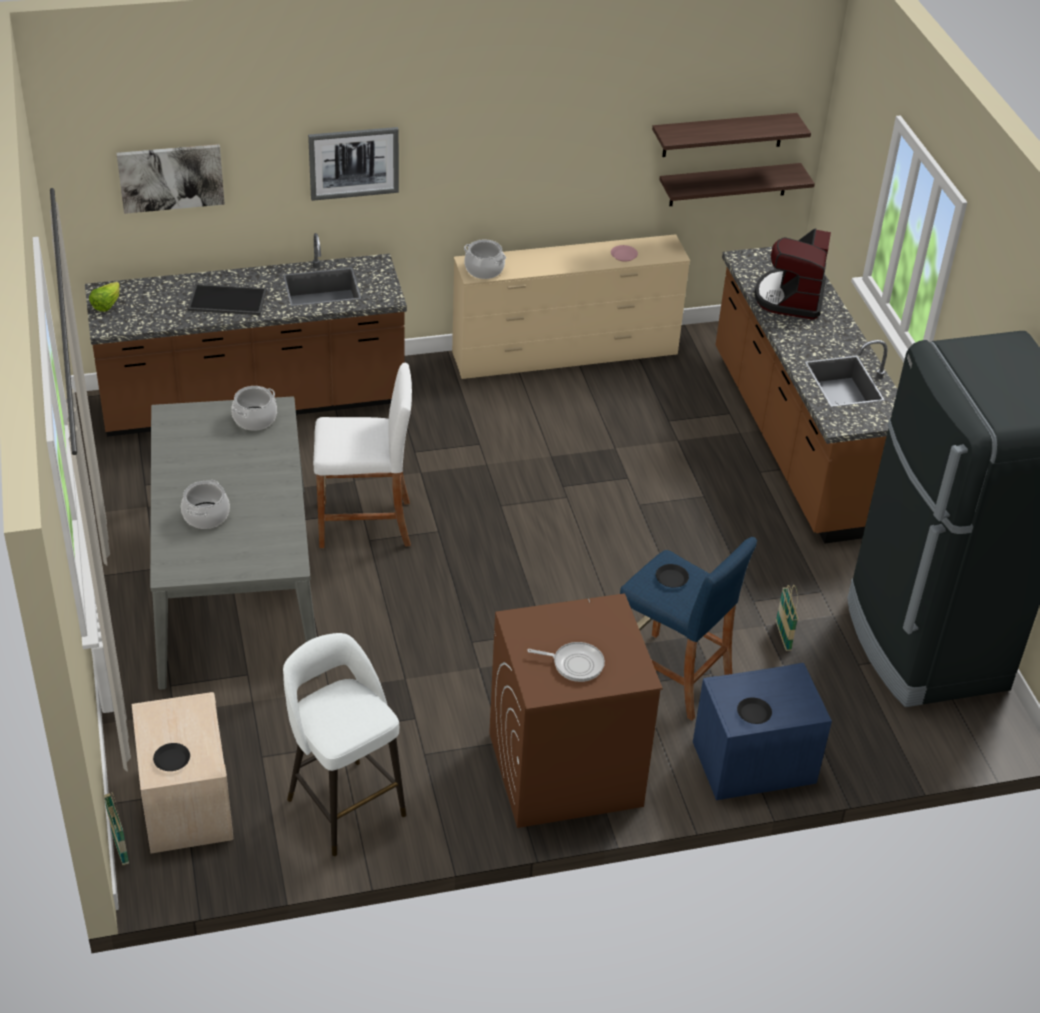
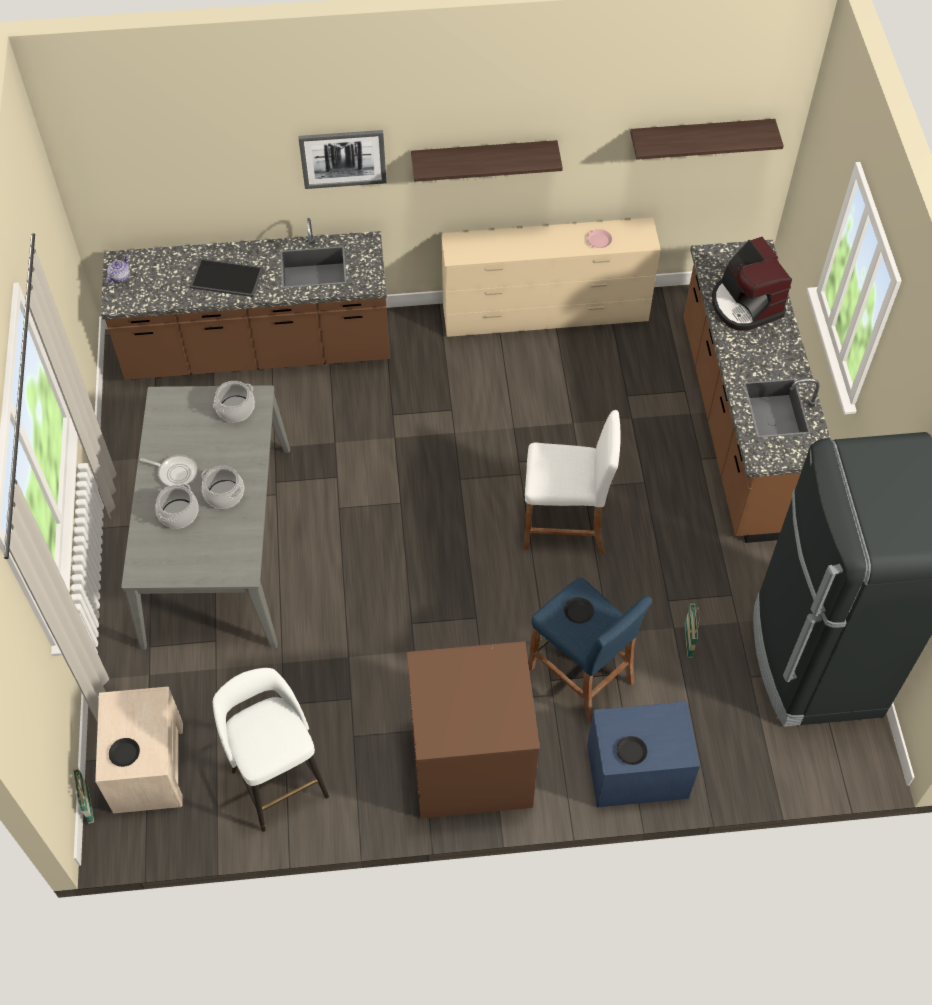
camera: 10 degrees right, 15 degrees up
(106, 305) = (120, 277): lettuce -> teapot
(171, 177) = (173, 169): picture -> none
(364, 524) = (337, 490): white stool -> white stool (564, 527)
(484, 269) = (466, 250): cooking pot -> cooking pot (224, 494)
(575, 664) = (467, 715): frying pan -> frying pan (176, 472)
(728, 184) = (705, 177): shelf -> shelf (484, 158)
(790, 297) = (745, 305): coffee machine -> coffee machine turned 45 degrees counterclockwise

